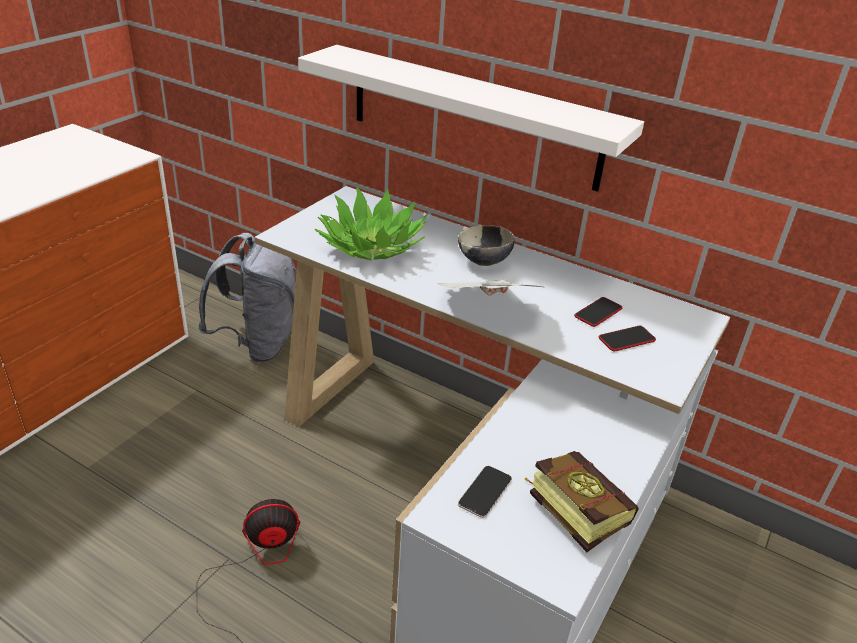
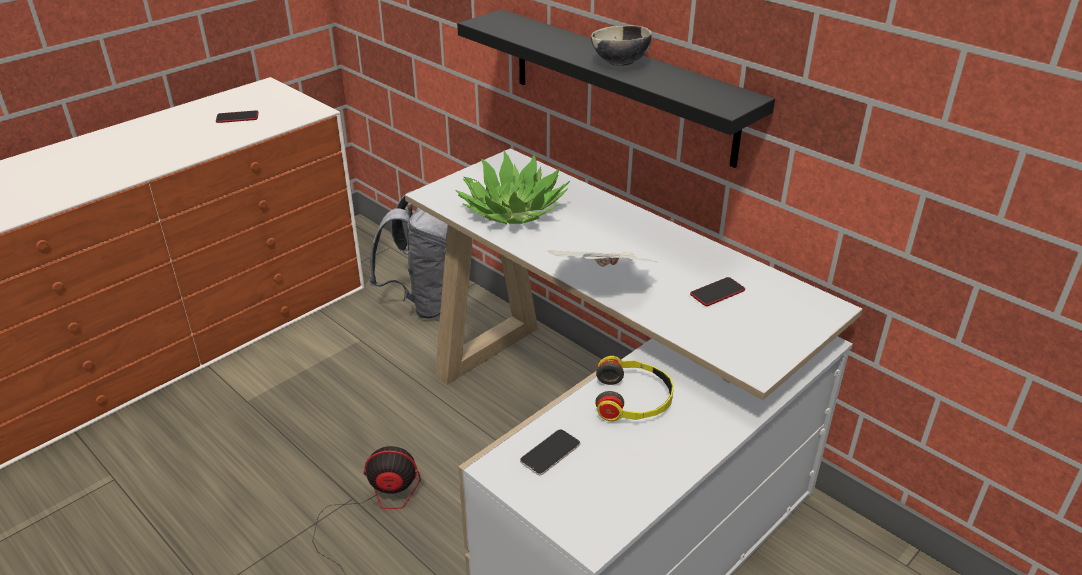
camera: 15 degrees right, 0 degrees up
(472, 116) = (621, 85): white shelf -> black shelf
(483, 262) = (619, 233): bowl -> bowl (620, 63)
(545, 426) = (633, 399): none -> headphones
(570, 508) = (627, 478): book -> none
(626, 339) = (736, 322): phone -> phone (237, 117)

